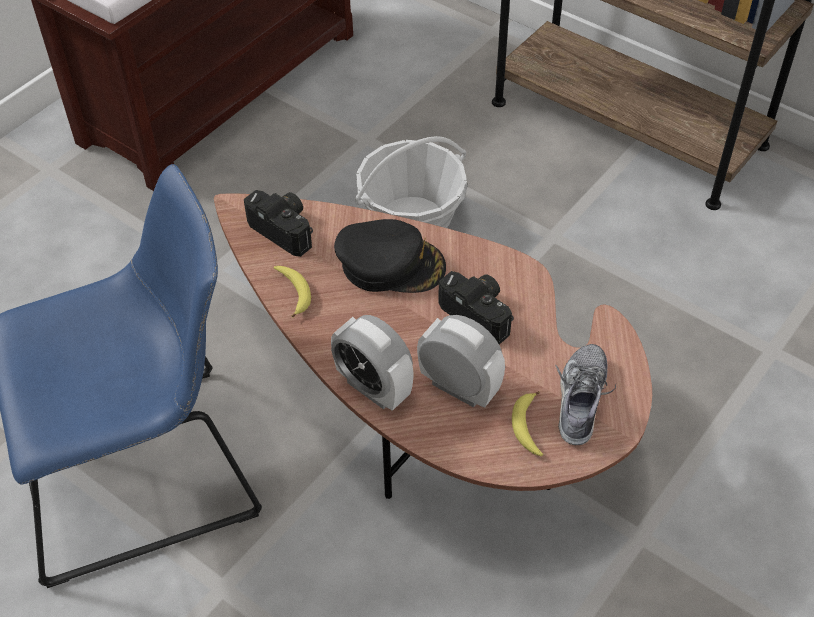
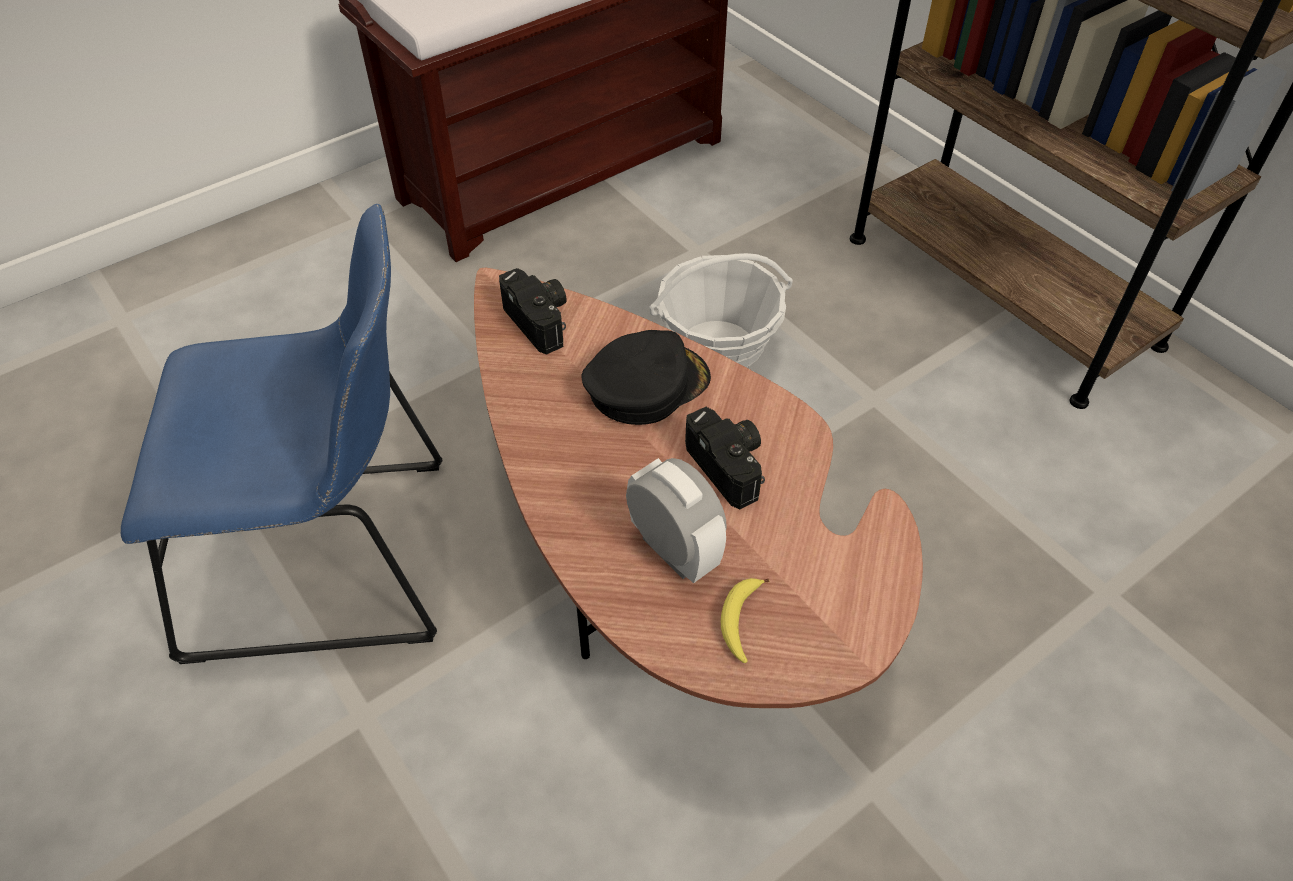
camera: 15 degrees right, 0 degrees up
(294, 292) = (523, 393): banana -> none
(373, 388) = (571, 526): alarm clock -> none
(390, 264) = (646, 384): black cap -> black cap turned 60 degrees counterclockwise
(580, 400) = (820, 602): shoe -> none

